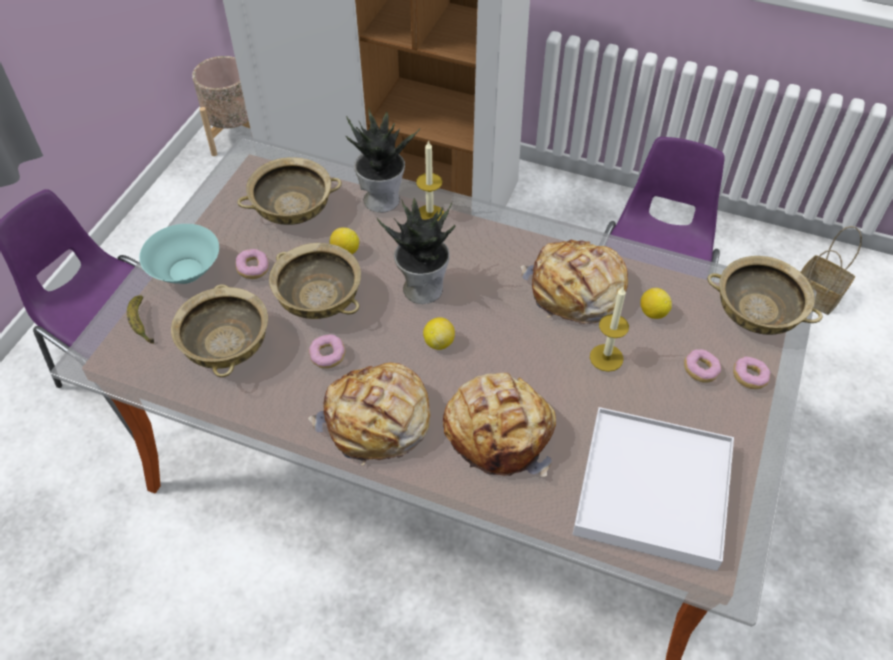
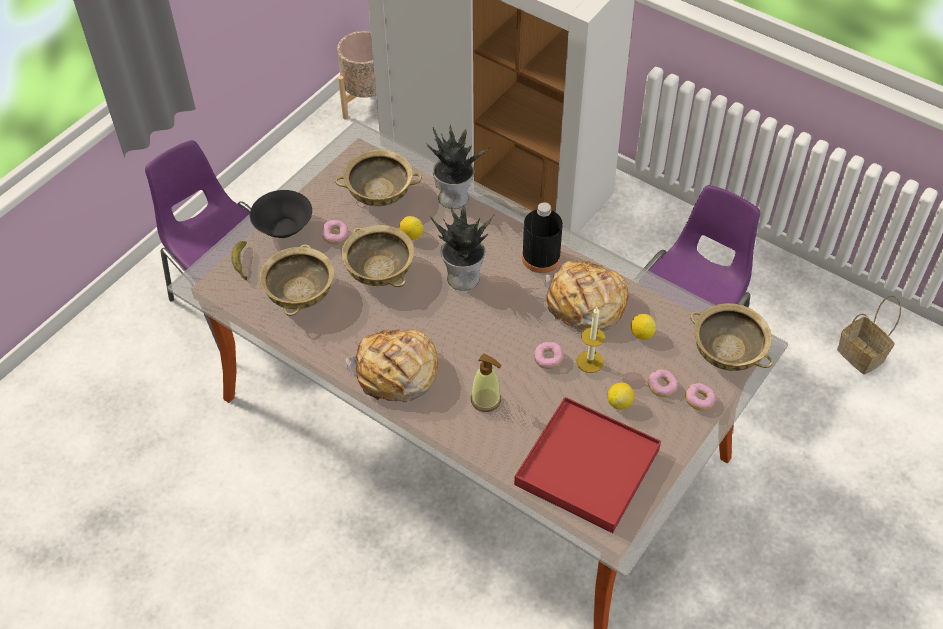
camera: 15 degrees right, 0 degrees up
(186, 270) = (284, 227): turquoise bowl -> black bowl
(328, 356) = (373, 316): donut -> donut (548, 359)
(430, 215) = (488, 218): candle -> none
(439, 342) = (462, 323): lemon -> lemon (619, 403)
(499, 432) = (486, 400): bread -> soap dispenser
(506, 248) = (541, 258): none -> black bottle
(653, 490) = (587, 467): white tray -> red tray

